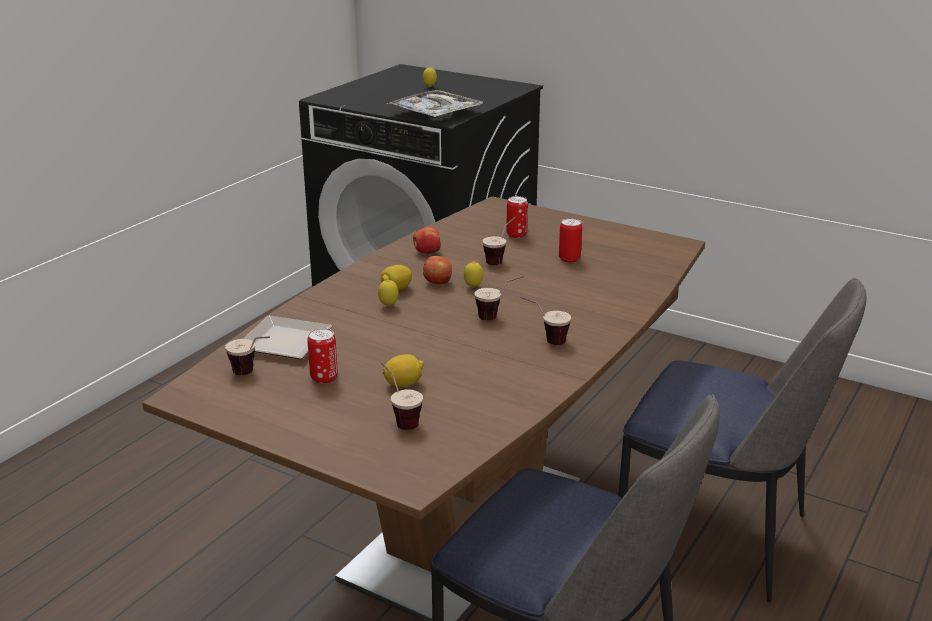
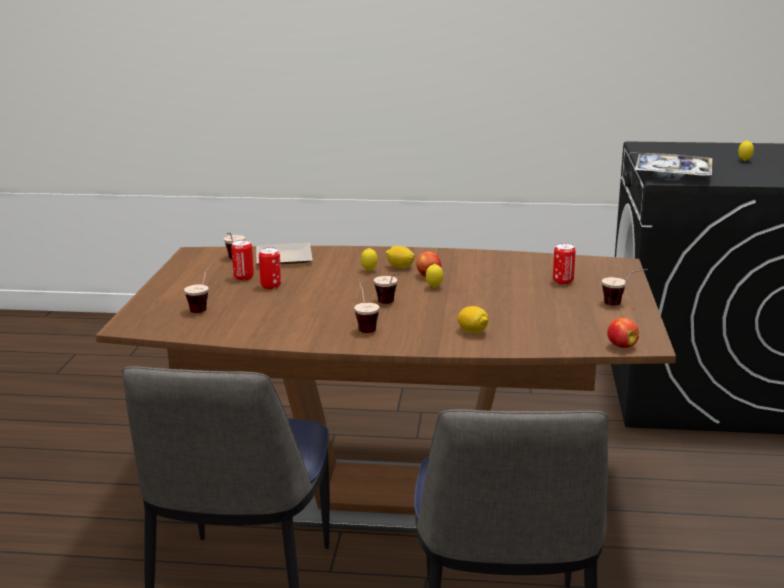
camera: 65 degrees right, 5 degrees down
(404, 384) = (253, 298): lemon -> lemon (473, 331)
(427, 252) = (480, 262): apple -> apple (621, 346)
(500, 259) = (501, 286): cup -> cup (622, 304)
(569, 259) = (539, 308): can -> can (271, 286)

